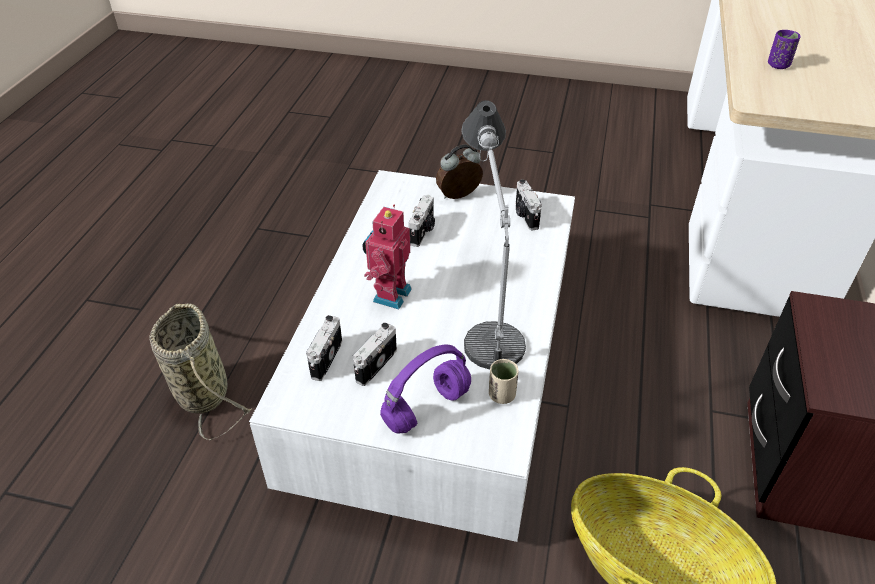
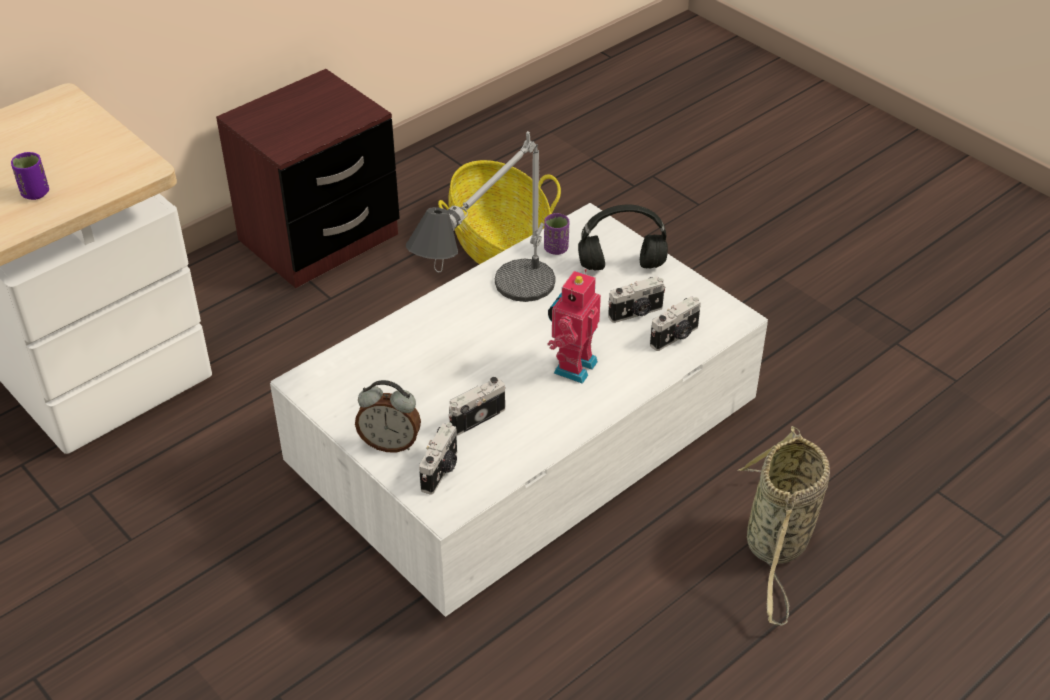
camera: 145 degrees left, 0 degrees up
(389, 294) = (572, 366): toy robot -> toy robot turned 150 degrees clockwise
(427, 407) = (620, 266): purple headphones -> black headphones
(502, 395) = (556, 249): beige cup -> purple cup
(525, 216) = (352, 383): camera -> camera (441, 471)

